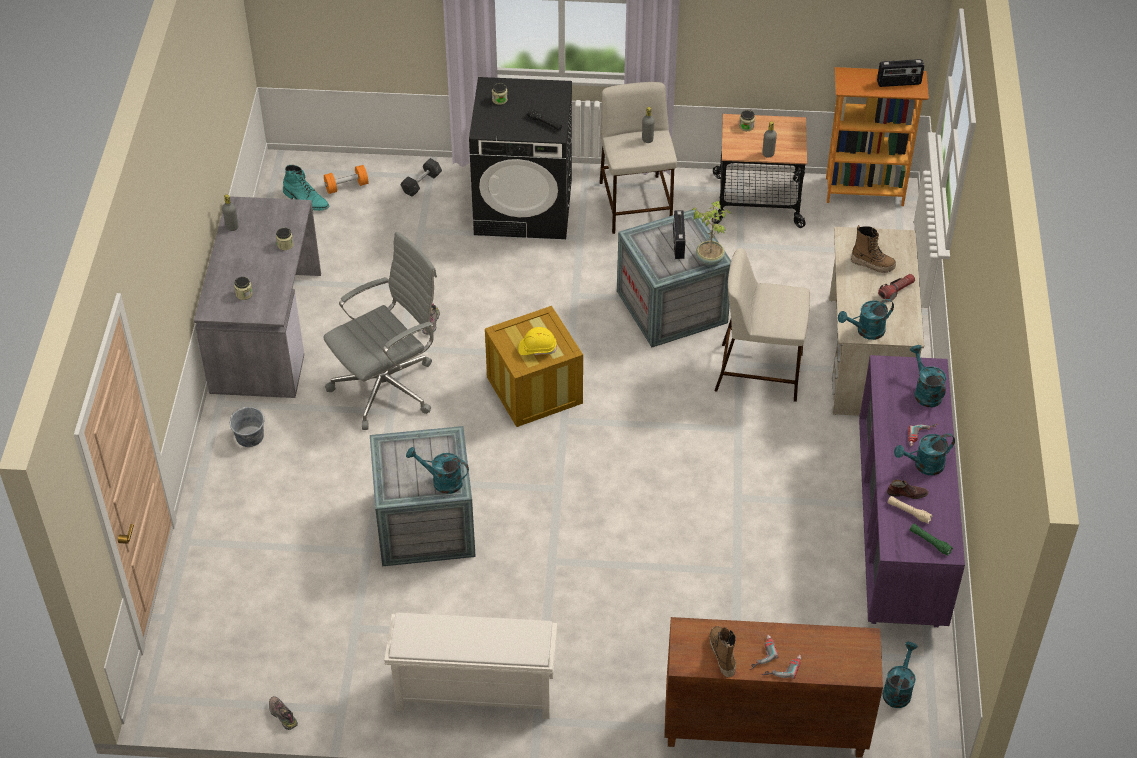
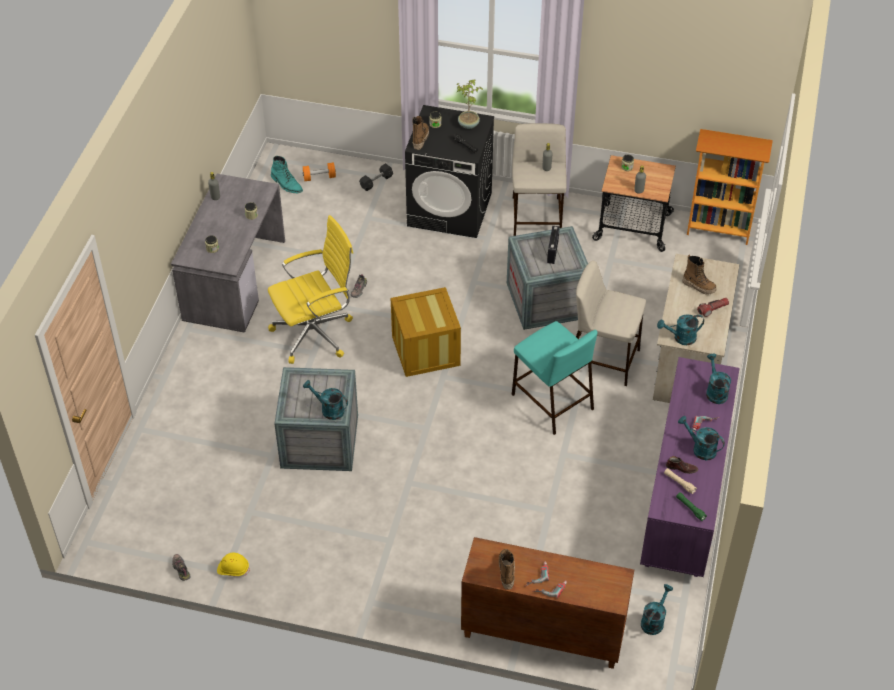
camera: 10 degrees right, 0 degrees up
(249, 436) = (204, 357): grey bucket -> none
(388, 387) = (315, 333): grey office chair -> yellow office chair
(473, 693) = (326, 574): white shoe rack -> none
(485, 120) = (420, 139): none -> boot
(537, 348) = (427, 318): yellow hard hat -> yellow hard hat (233, 569)
(707, 433) = (551, 401): none -> turquoise stool
(710, 258) = (574, 266): potted plant -> potted plant (468, 124)
(899, 83) = (748, 147): radio -> none
(924, 466) = (700, 448): turquoise watering can -> turquoise watering can turned 45 degrees clockwise

